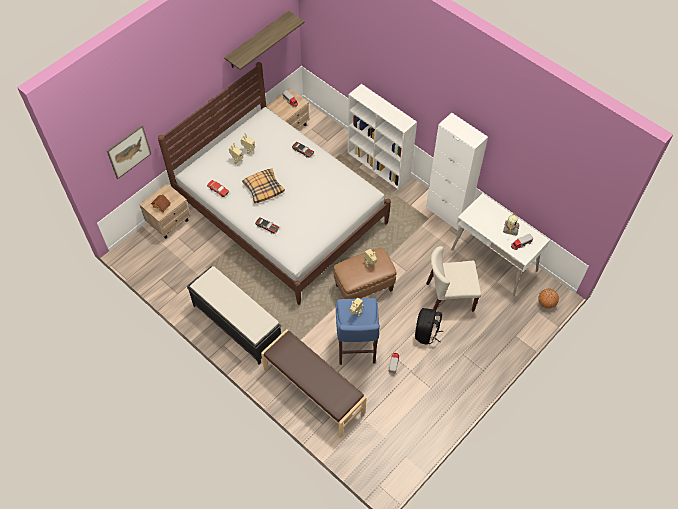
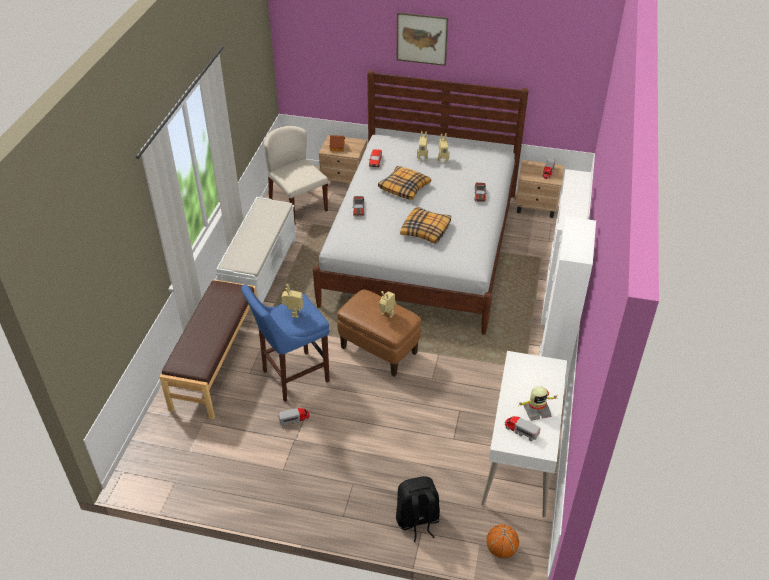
camera: 60 degrees right, 15 degrees down
(129, 152) = (334, 61): picture -> picture (422, 39)
(236, 324) = (261, 272): black bench -> white bench
(257, 40) = (537, 61): shelf -> none
(318, 200) = (426, 230): none -> pillow
(426, 333) = (358, 433): black backpack -> black backpack (417, 520)
(449, 297) = (427, 435): beige chair -> beige chair (298, 205)

